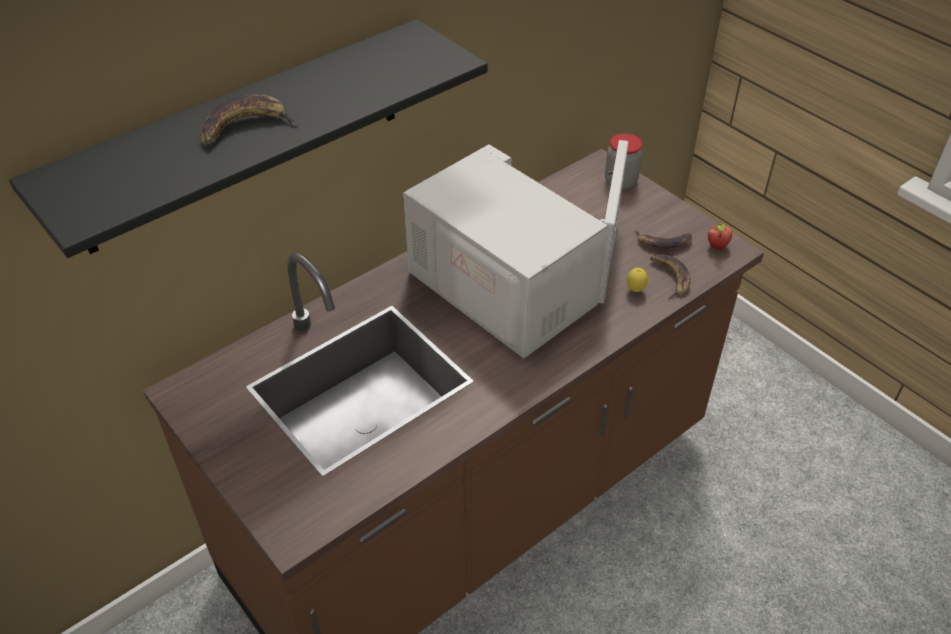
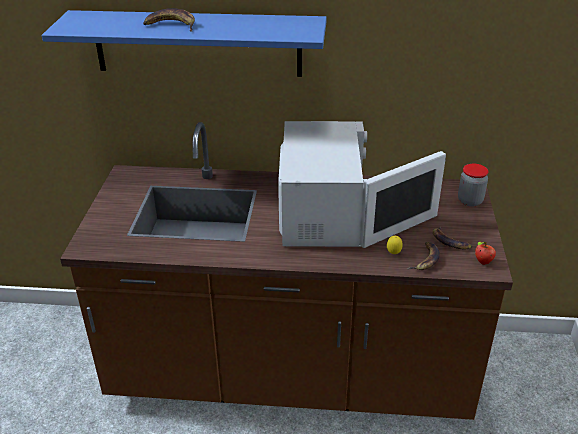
camera: 45 degrees right, 10 degrees down
(244, 136) = (198, 43): black shelf -> blue shelf

